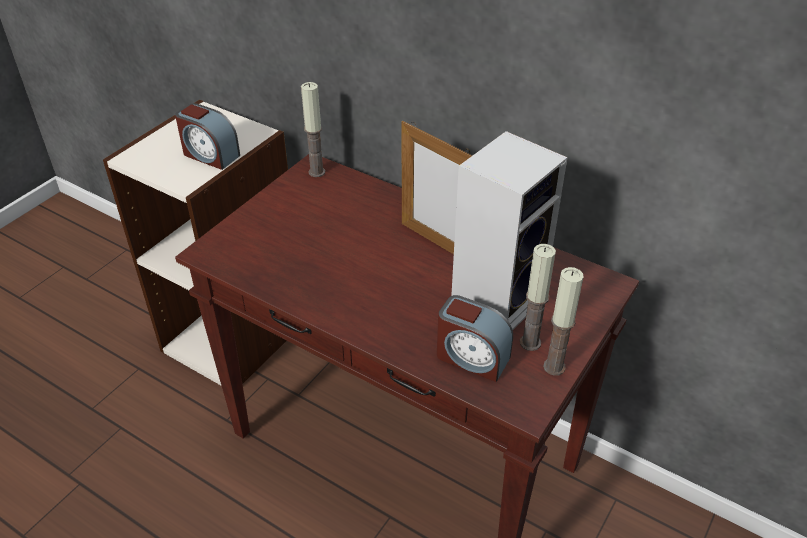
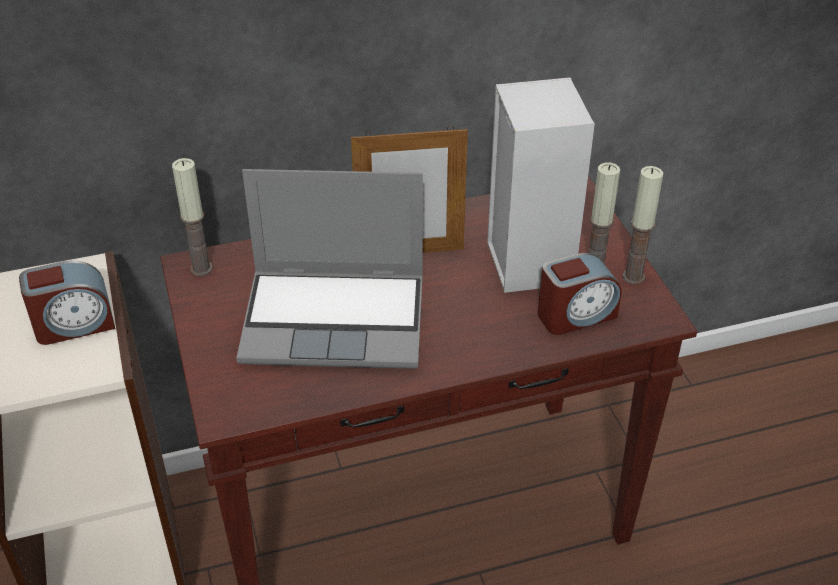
camera: 50 degrees left, 0 degrees up
(334, 248) = (337, 319): none -> laptop

